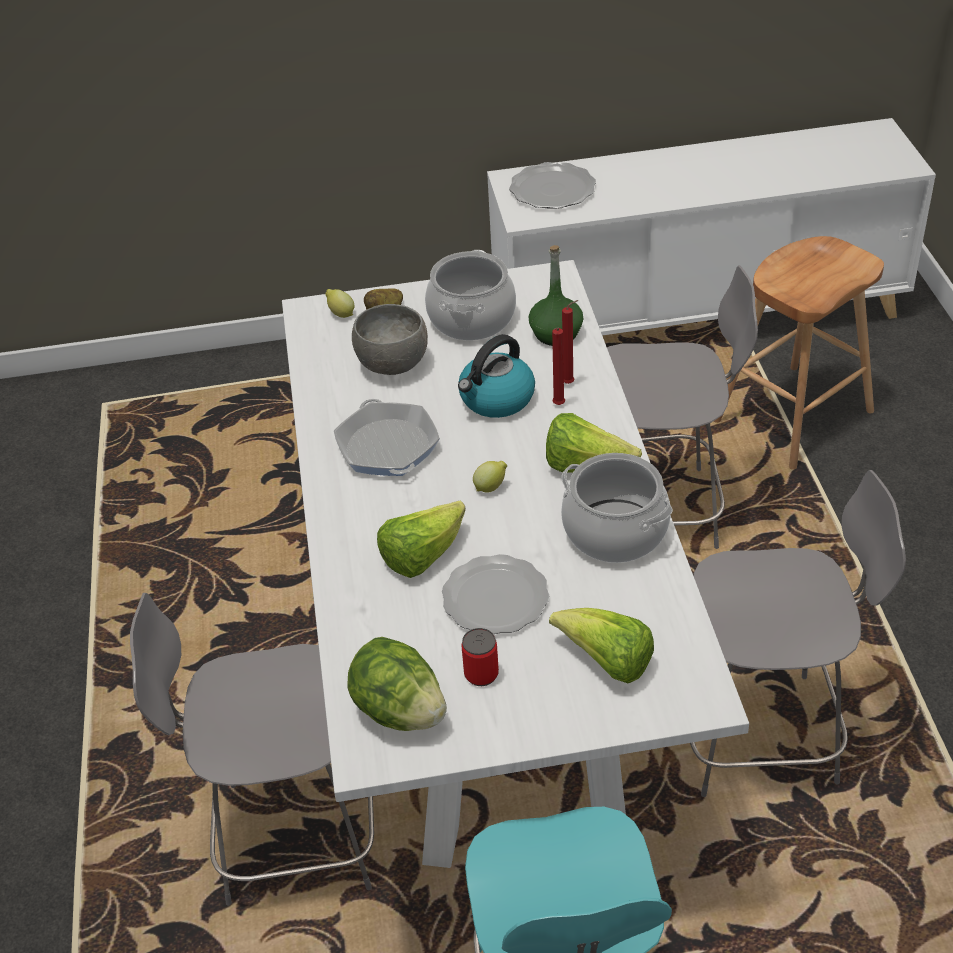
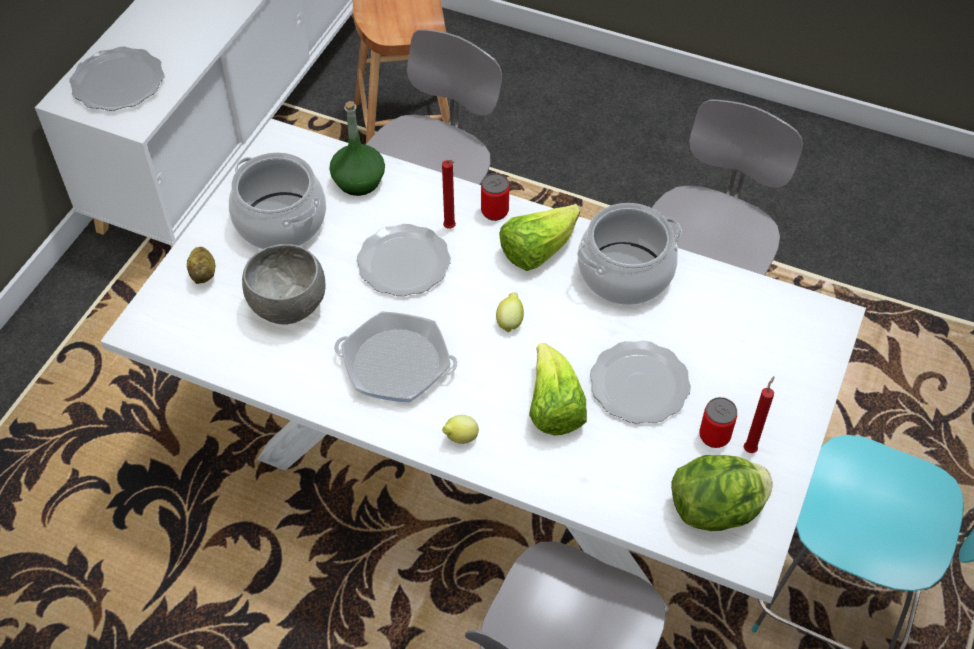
camera: 60 degrees left, 10 degrees up
(340, 314) = (174, 307): lemon -> lemon (460, 438)
(496, 399) = (404, 262): kettle -> plate
(570, 383) = (430, 206): red candle -> red candle (750, 448)
(604, 421) = (494, 211): none -> can
(606, 662) = (756, 353): lettuce -> none

